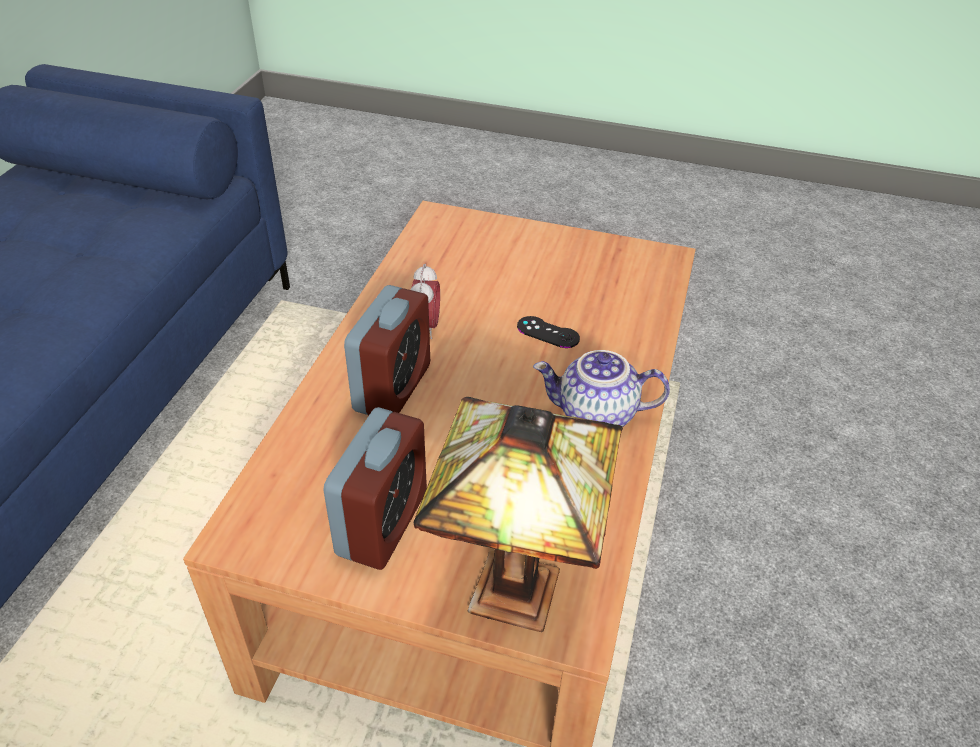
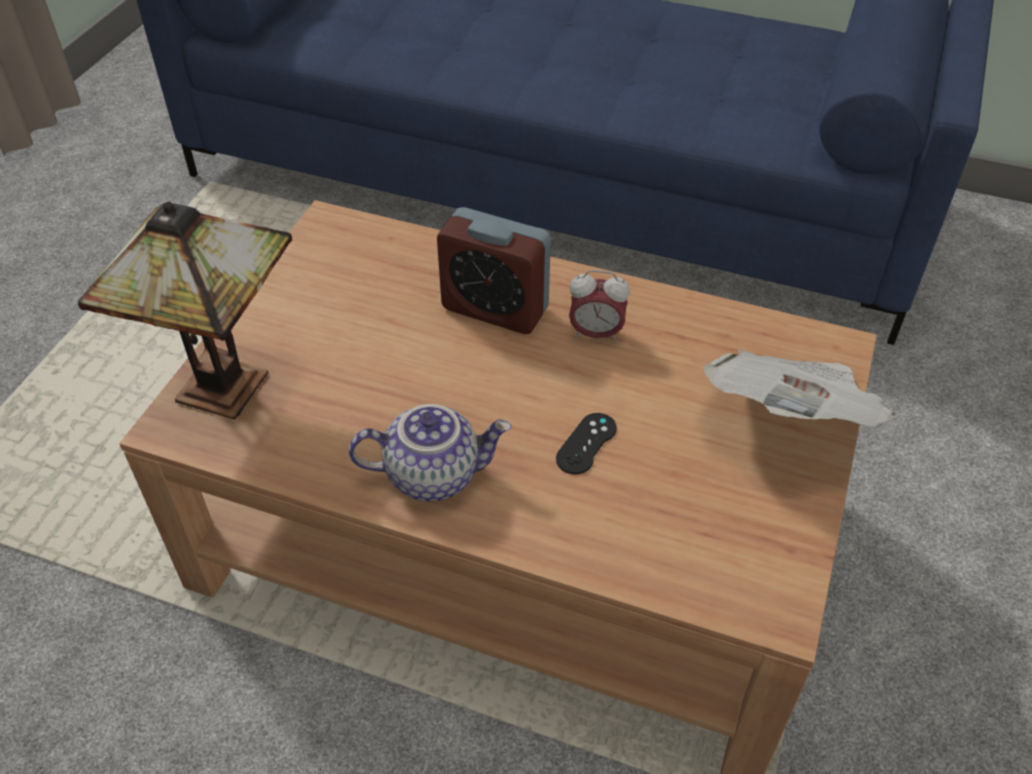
camera: 95 degrees right, 5 degrees up
(382, 523) = (320, 304): alarm clock -> none
(508, 240) = (791, 418): none -> newspaper
(595, 415) = (433, 473): teapot -> teapot turned 75 degrees clockwise

